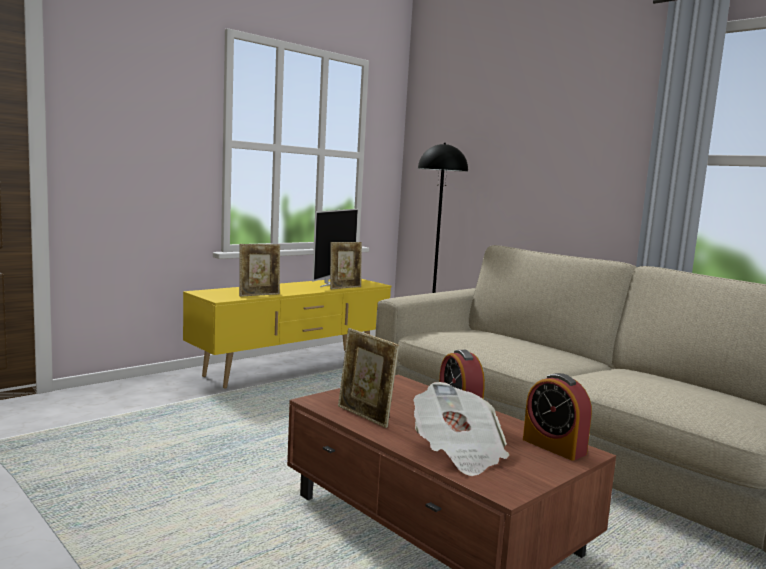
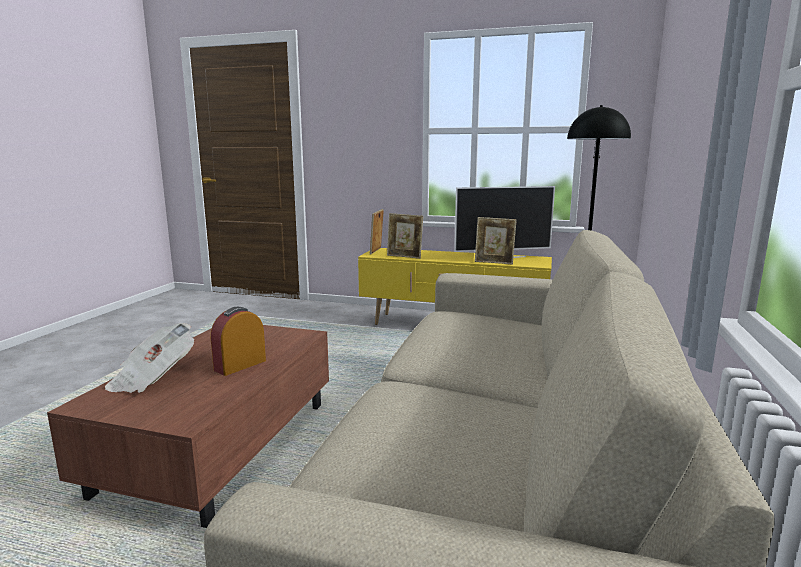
camera: 60 degrees right, 5 degrees up
(364, 416) = (209, 342): picture frame -> picture frame (376, 251)
(554, 446) = (192, 408): alarm clock -> none

